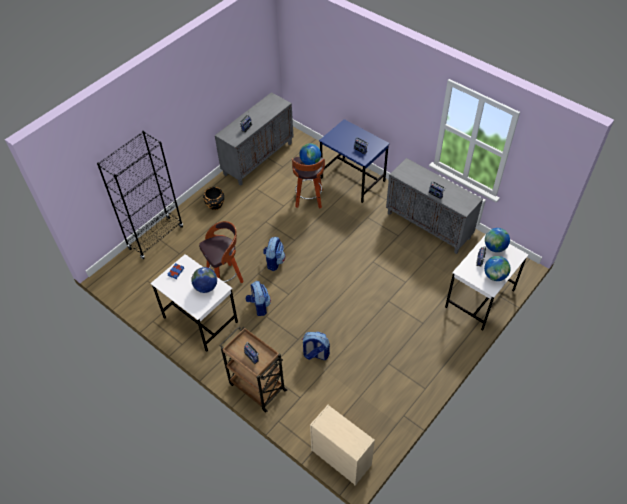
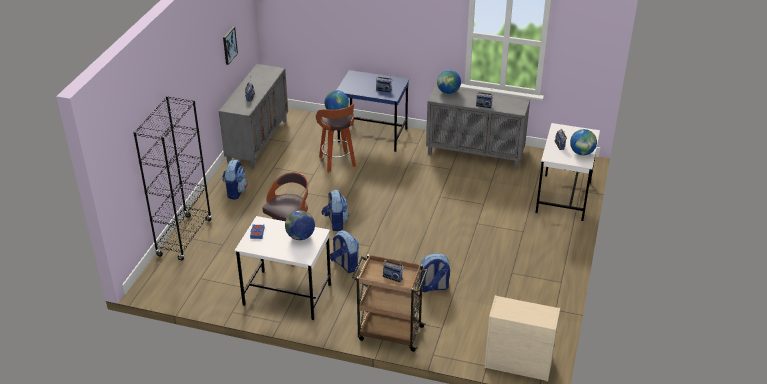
camera: 25 degrees left, 15 degrees down
(215, 204) = (235, 192): black planter -> backpack
(236, 80) = (229, 45): none -> picture
(494, 247) = (566, 132): globe -> globe (448, 92)

